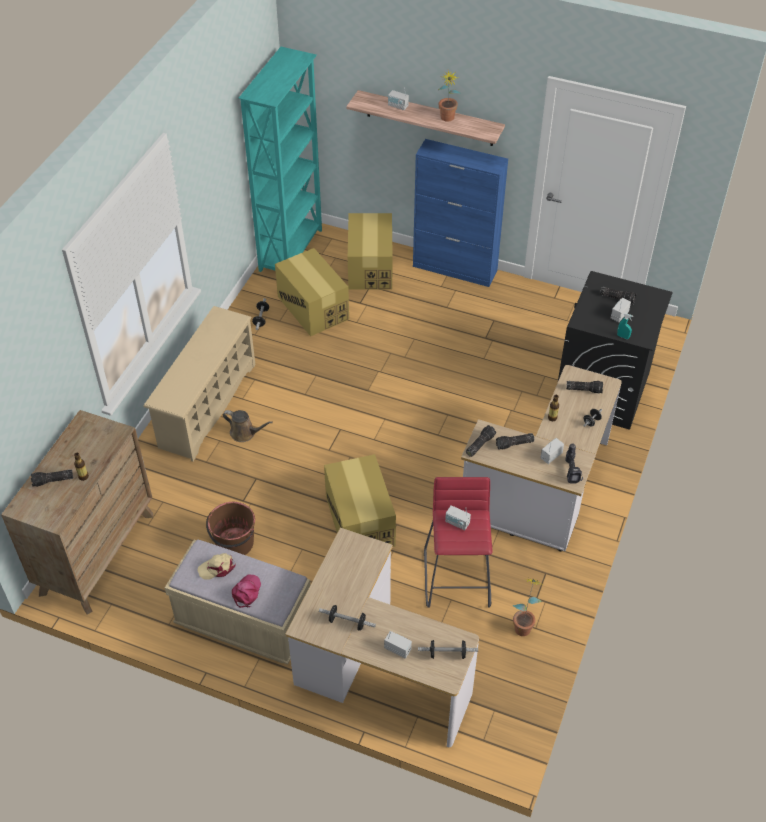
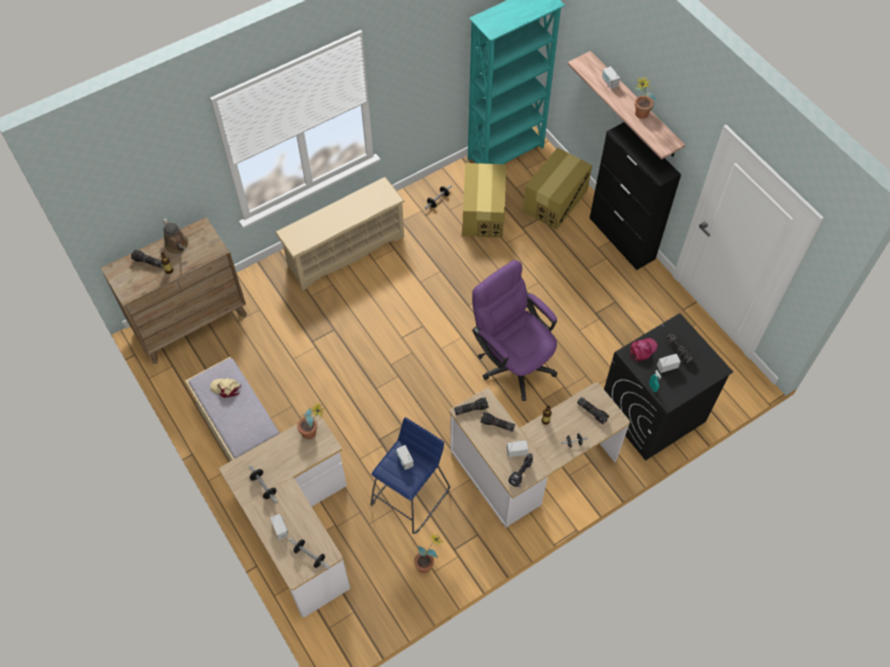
camera: 35 degrees right, 10 degrees up
(234, 543) = (281, 371): brown bucket -> none
(245, 433) = (354, 289): brown watering can -> brown watering can (178, 245)
(246, 592) = (230, 418): pink cap -> pink cap (642, 350)
(353, 548) = (313, 433): none -> potted plant
(360, 520) = (379, 407): cardboard box -> none
(448, 413) = (512, 360): none -> purple office chair
(455, 269) = (622, 238): blue cabinet -> black cabinet
(458, 578) = (411, 496): red stool -> blue stool

